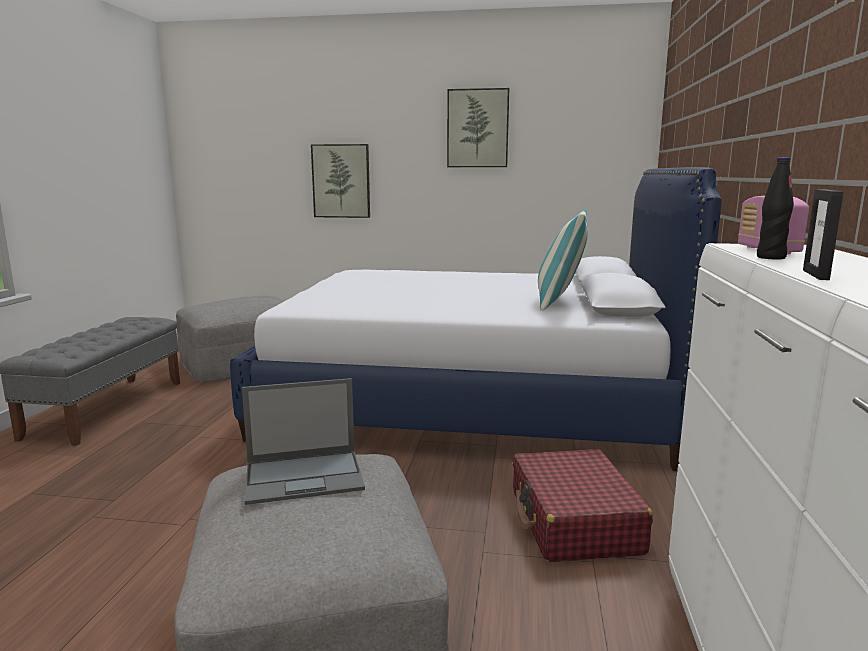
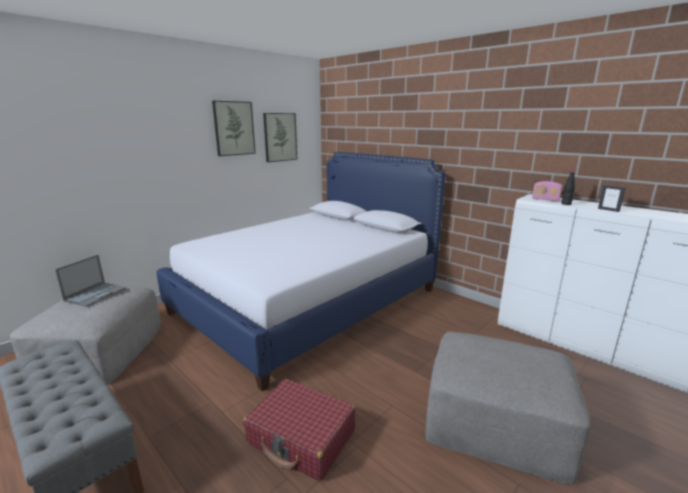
camera: 55 degrees left, 5 degrees up
(305, 476) = (484, 353): laptop -> laptop (96, 294)
(341, 181) = (135, 173): picture -> picture (280, 137)
(560, 301) = (362, 231): pillow -> none
(574, 522) = (450, 326): red suitcase -> red suitcase (301, 437)

